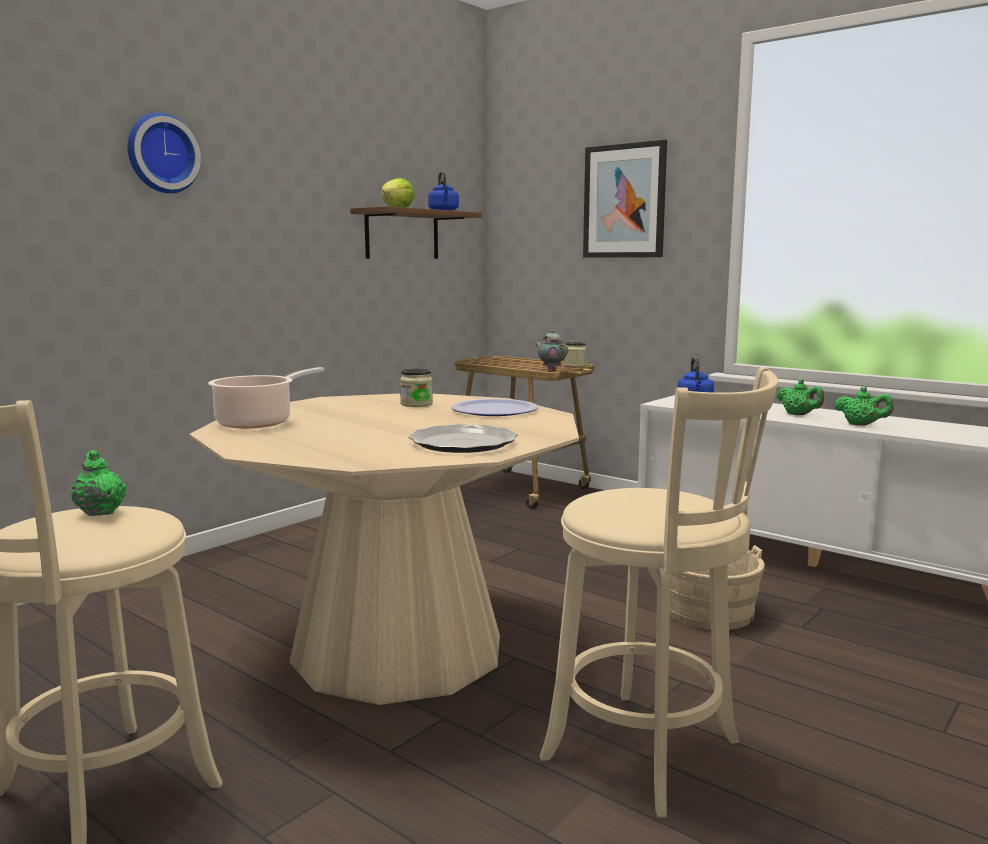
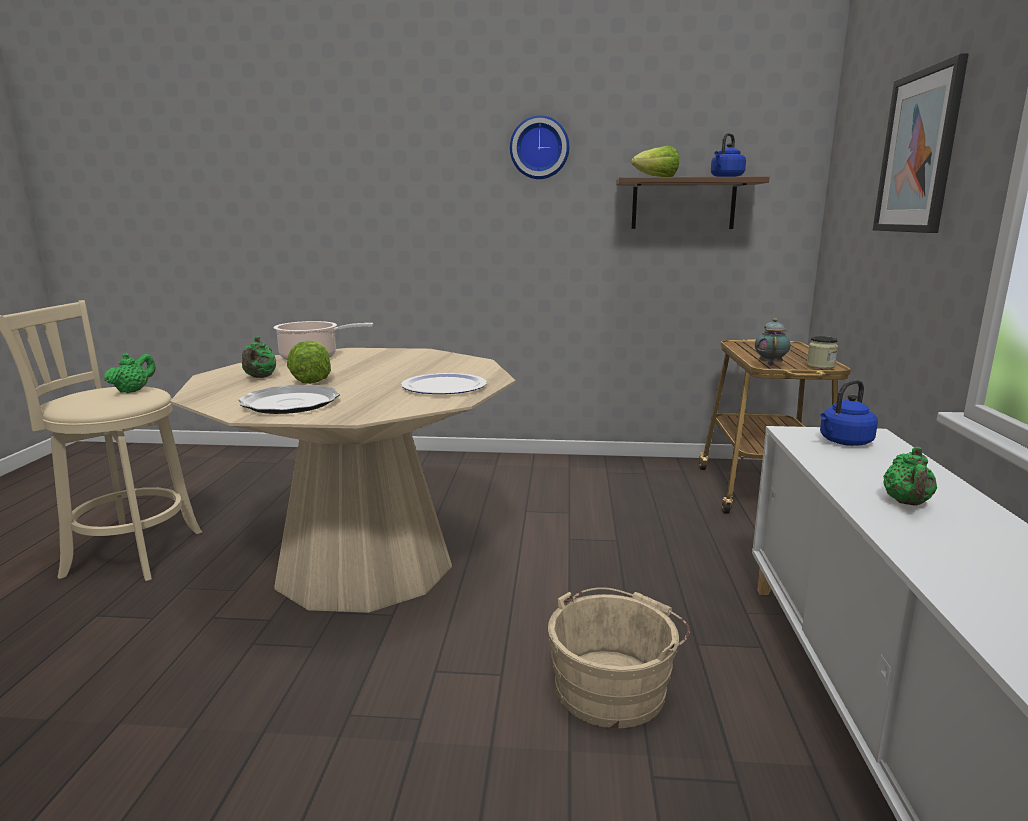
camera: 55 degrees right, 5 degrees up
(161, 154) = (429, 147): wall clock -> wall clock (539, 148)
(372, 431) = (312, 379): none -> lettuce
(416, 404) = (437, 368): jar -> none
(650, 754) = (262, 741): beige stool -> none
(861, 425) = (938, 552): green teapot -> green teapot (260, 377)

